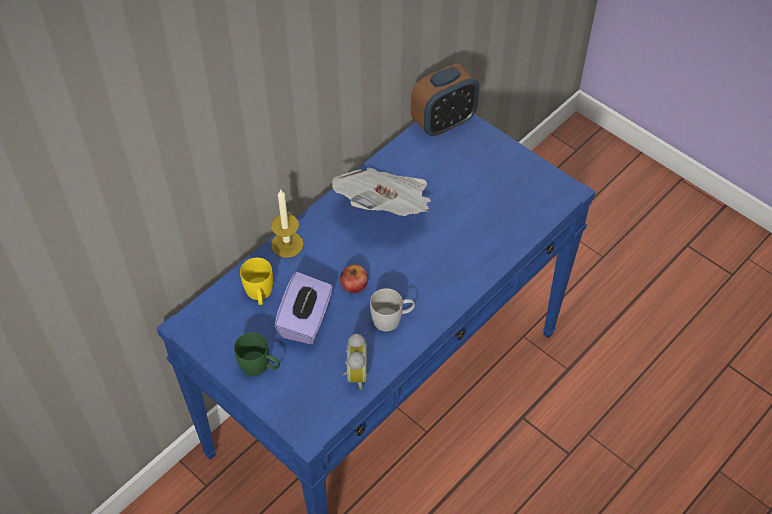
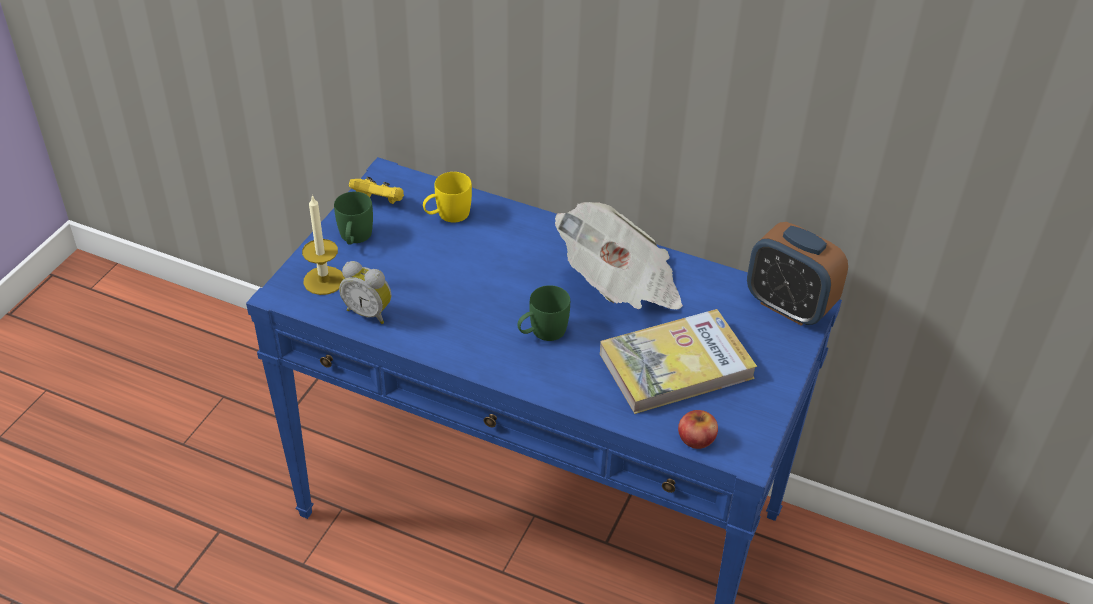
camera: 70 degrees right, 10 degrees down
(220, 338) = (379, 201): none -> yellow game controller
(287, 244) = (524, 218): candle -> candle (324, 280)
(306, 321) = (426, 258): purple tissue box -> none
(354, 284) = (493, 283): apple -> apple (696, 438)
(354, 374) = (369, 312): alarm clock -> alarm clock turned 45 degrees clockwise
(392, 319) = (457, 326): white mug -> none
(418, 268) = (542, 332): none -> green mug
(478, 201) = (676, 366): none -> book

